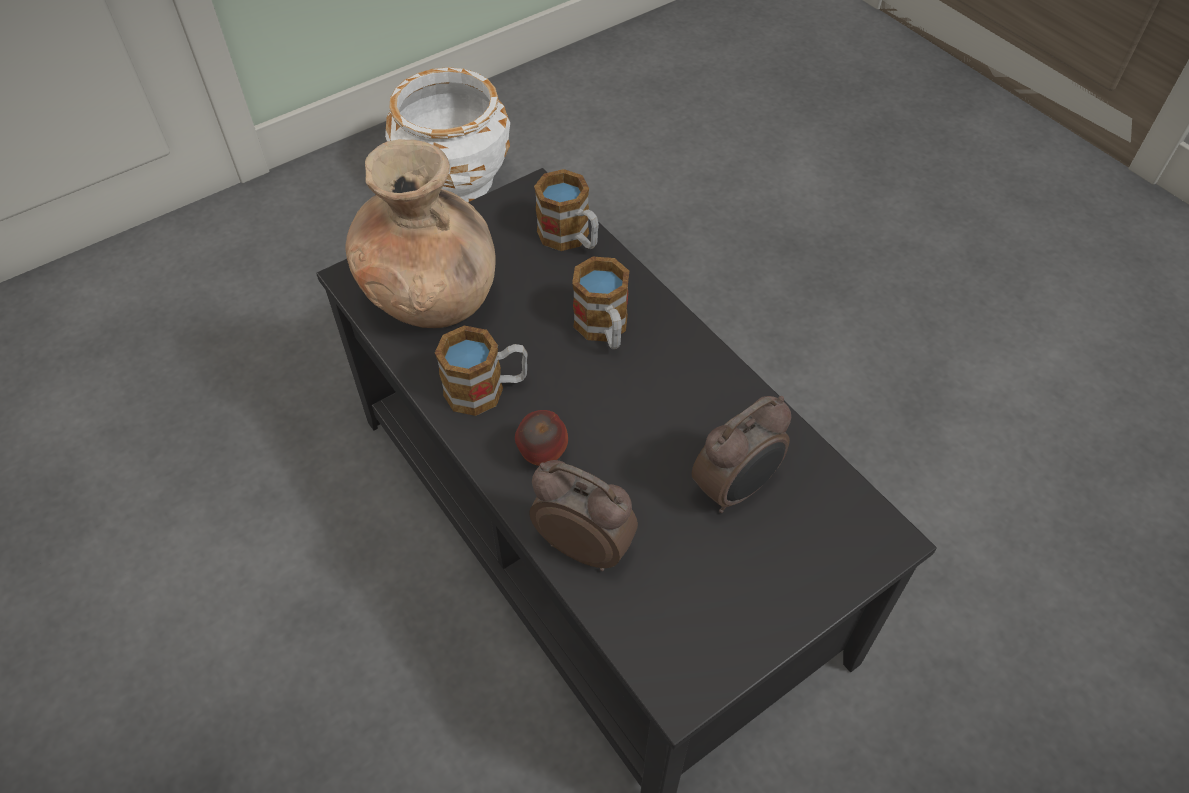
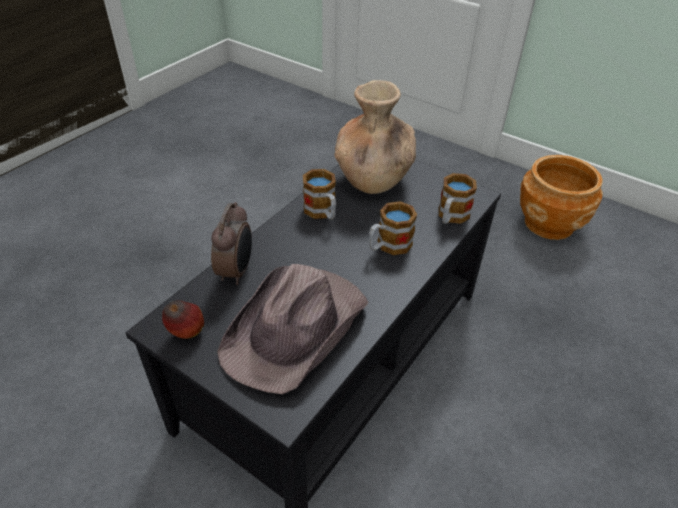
camera: 70 degrees right, 10 degrees down
(455, 179) = (549, 223): white planter -> brown planter
(542, 456) = (288, 242): apple -> apple (187, 333)
(736, 488) = (297, 328): alarm clock -> brown hat

